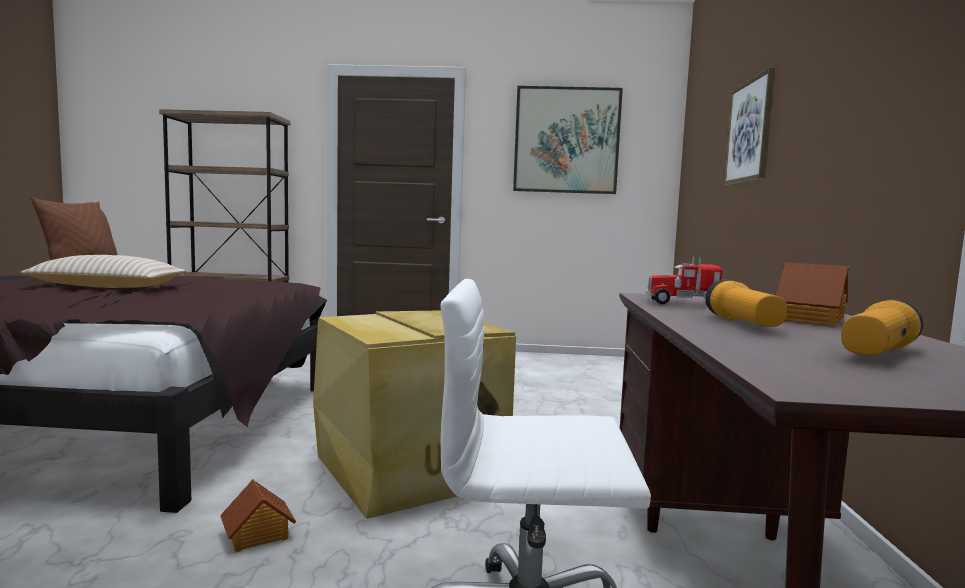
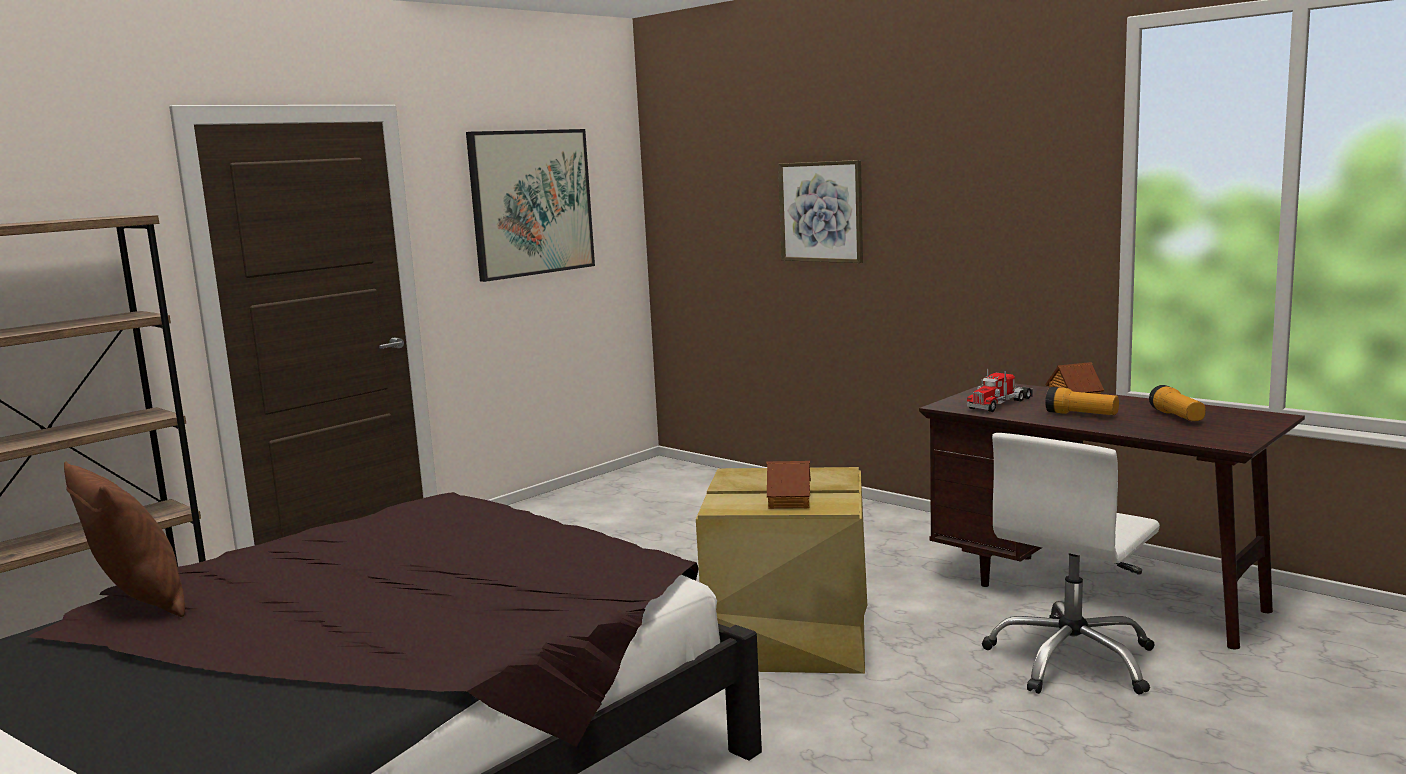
camera: 50 degrees left, 5 degrees up
(107, 287) = (352, 586): beige pillow -> none
(257, 534) = (846, 721): toy house -> toy house (790, 501)

